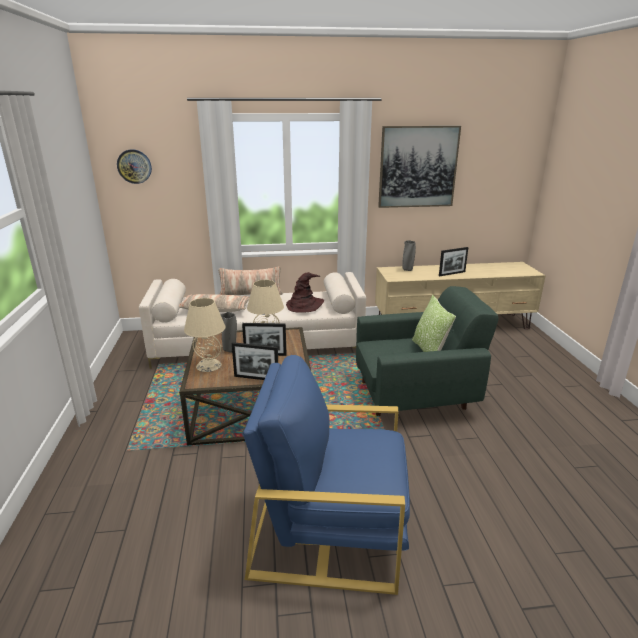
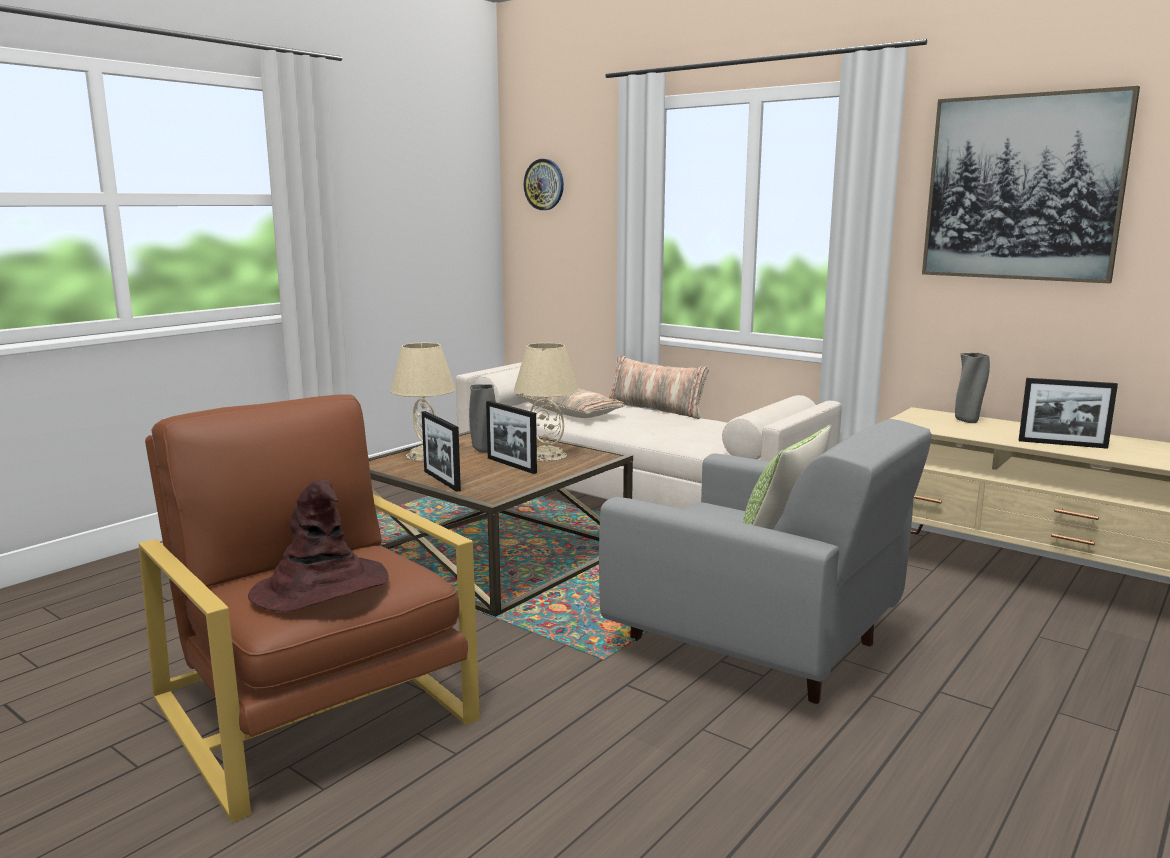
camera: 45 degrees right, 10 degrees down
(304, 305) = (698, 435): brown hat -> brown hat (321, 587)
(329, 527) = (315, 710): blue armchair -> brown armchair
(416, 395) = (758, 644): green armchair -> grey armchair

